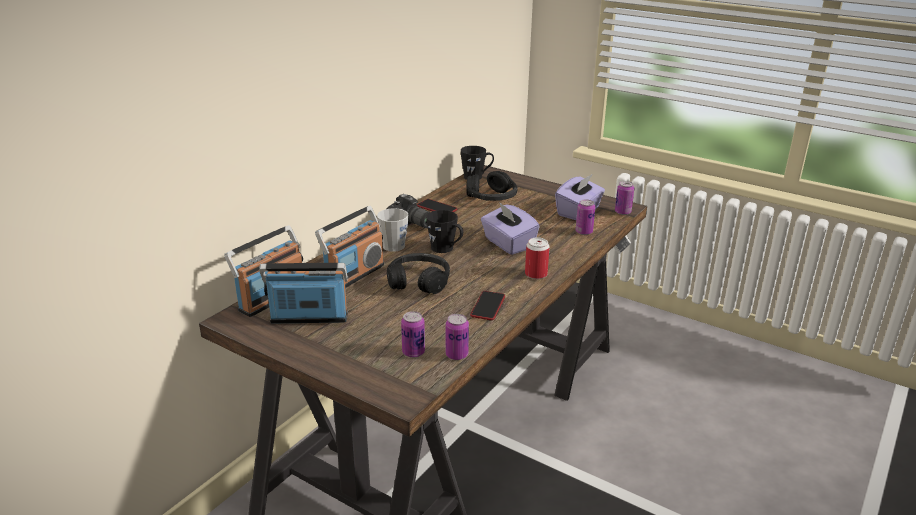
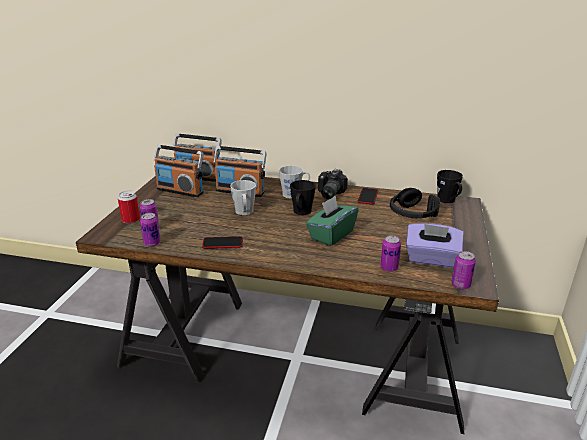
camera: 70 degrees right, 0 degrees up
(309, 318) = (180, 190): radio -> radio turned 135 degrees clockwise
(419, 282) = (244, 212): black headphones -> grey mug
(508, 244) = (331, 235): purple tissue box -> green tissue box
(536, 274) = (286, 255): can -> can (131, 220)

